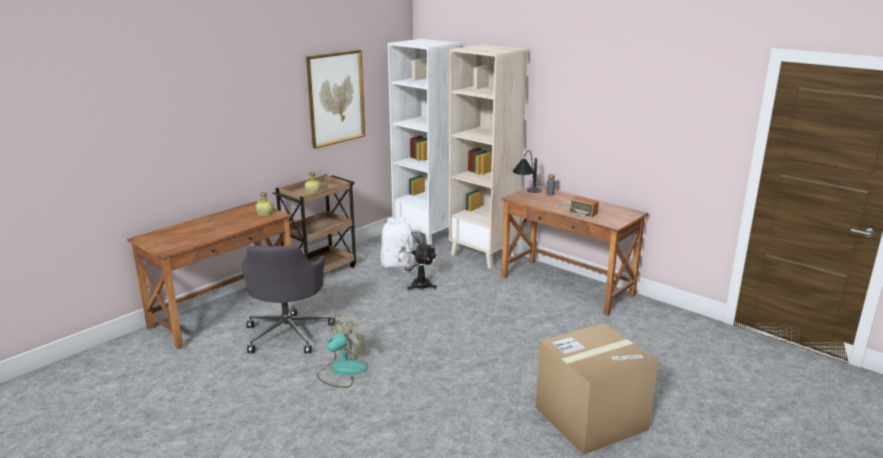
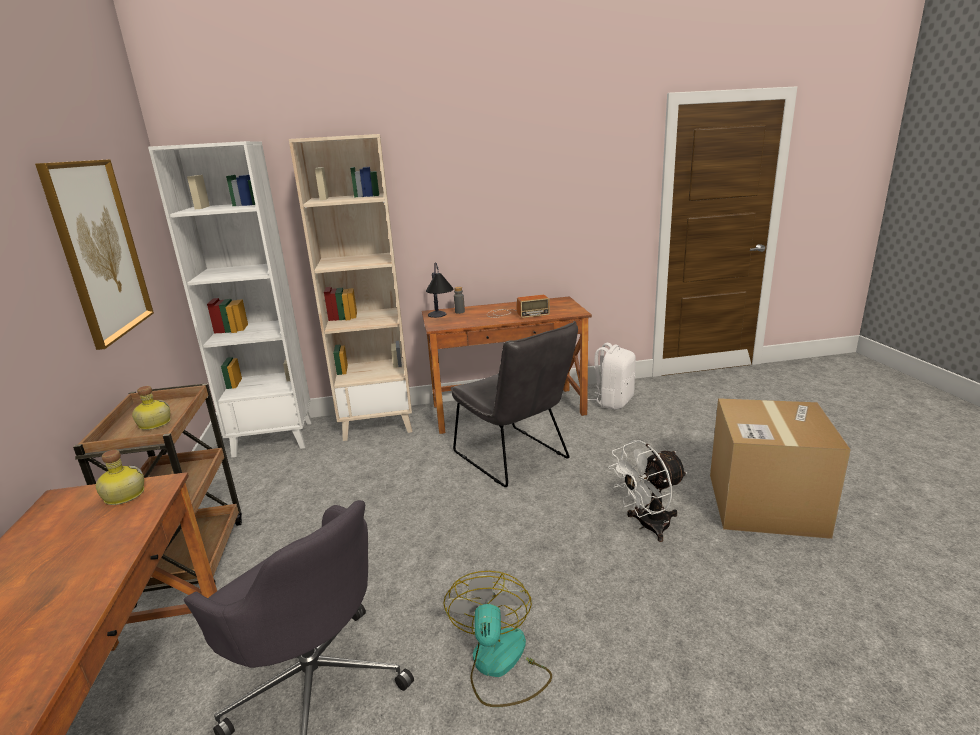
camera: 50 degrees left, 0 degrees up
(398, 264) = (298, 484): white backpack -> white backpack (613, 401)
(416, 284) = (367, 493): white fan -> white fan (647, 526)
(511, 311) = (515, 459): none -> grey chair

